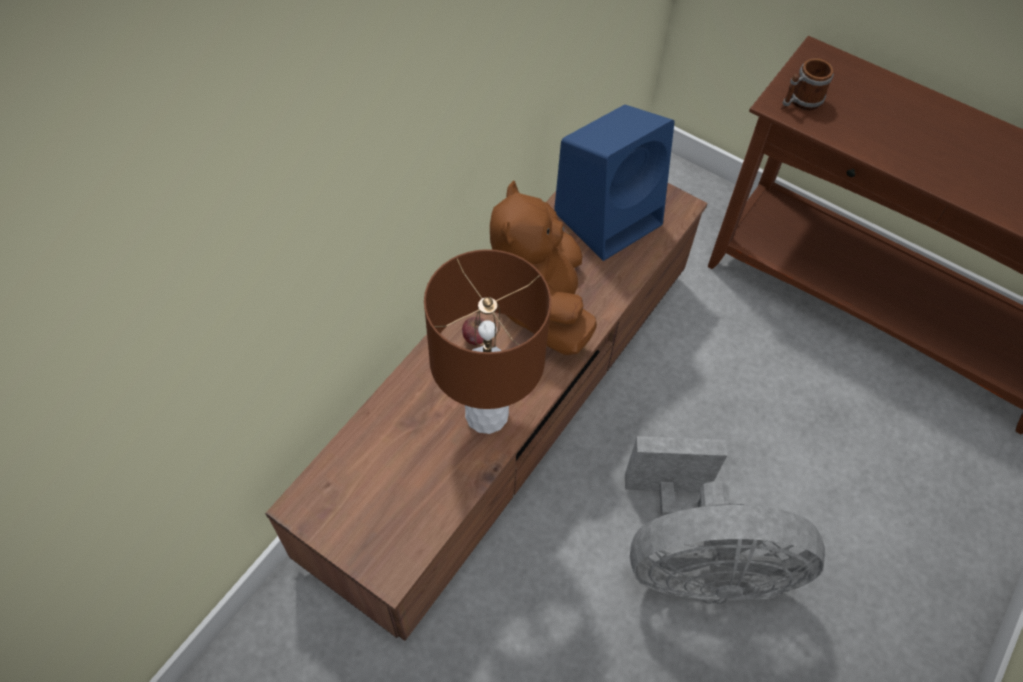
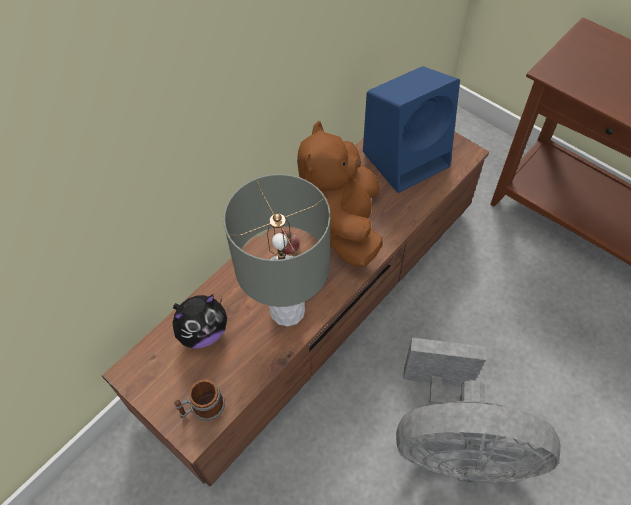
camera: 10 degrees right, 0 degrees up
(385, 449) = (203, 332): none -> plush toy
(486, 414) = (287, 310): brown table lamp -> grey table lamp
(800, 102) = (570, 70): mug -> mug (203, 409)

